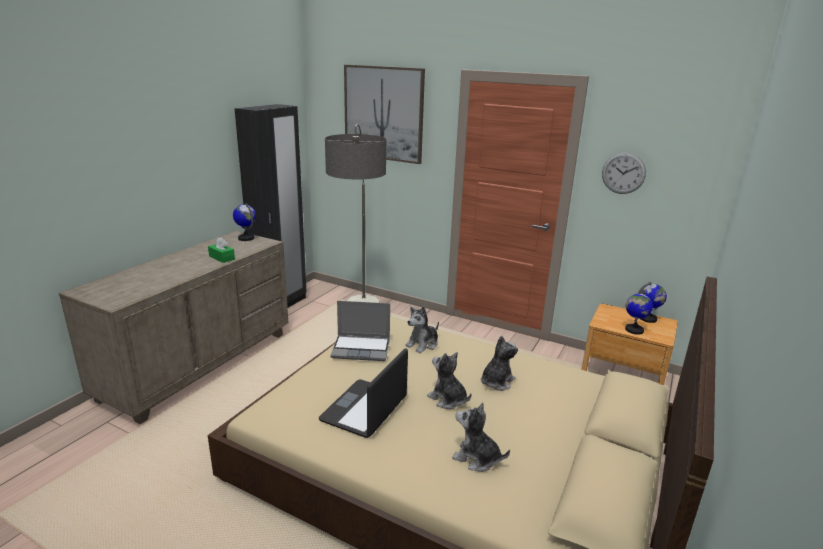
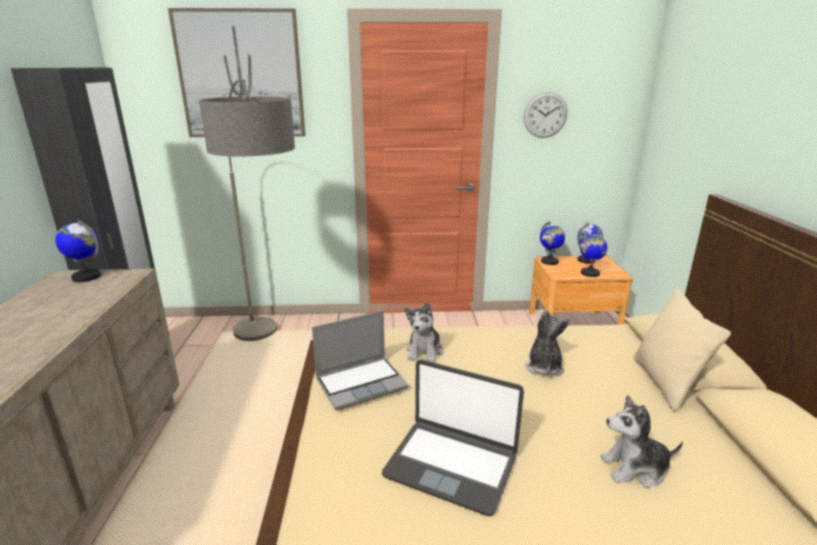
camera: 30 degrees left, 0 degrees up
(222, 258) = (72, 314): green tissue box -> none
(365, 409) = (451, 465): laptop -> laptop turned 60 degrees counterclockwise
(448, 399) = (524, 408): plush toy -> none
(580, 426) = (665, 383): none -> beige pillow
(608, 310) = (549, 261): none -> globe

